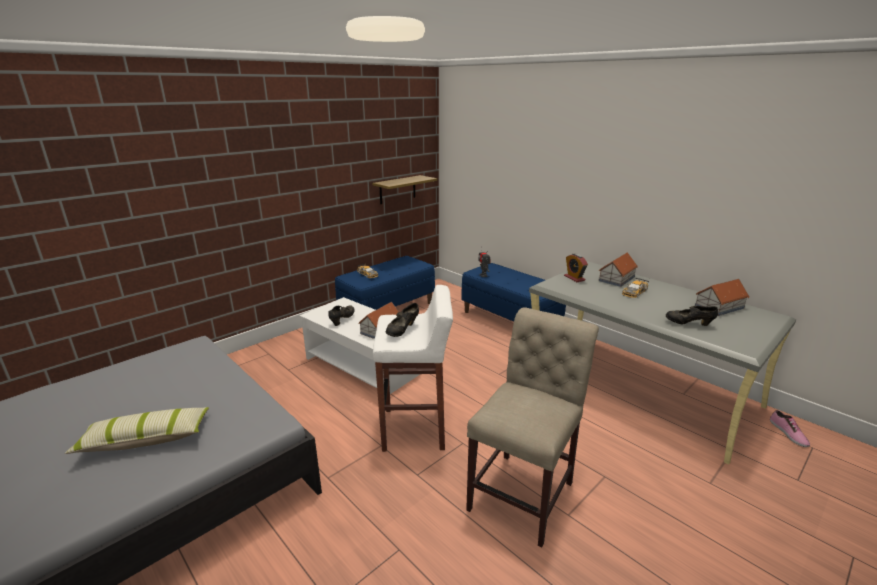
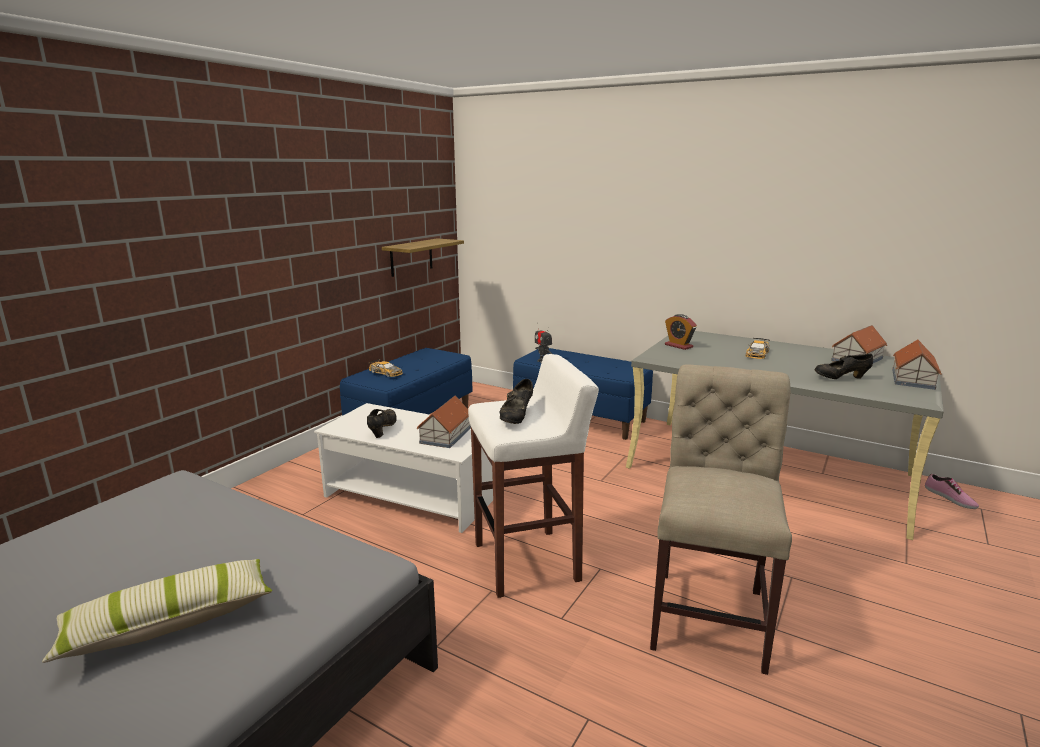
camera: 15 degrees left, 5 degrees down
(617, 278) = (727, 342): toy house -> toy house (913, 379)

